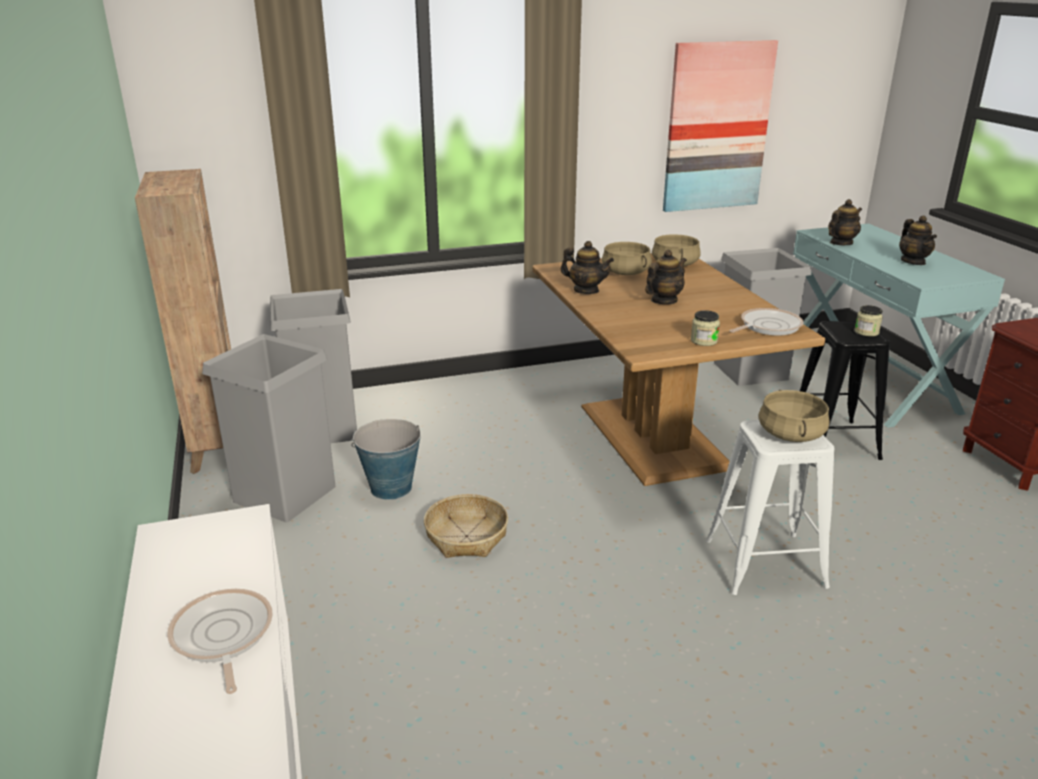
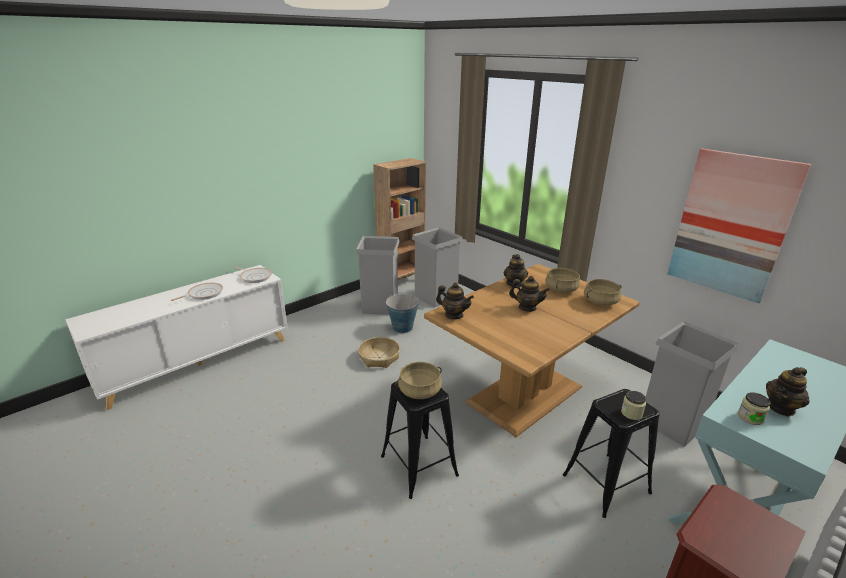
camera: 65 degrees right, 0 degrees up
(704, 341) = (476, 329): jar -> jar (750, 417)
(765, 563) = (419, 465): white stool -> black stool
(767, 327) = (523, 348): frying pan -> frying pan (255, 277)
(840, 243) = (769, 363): teapot -> teapot (454, 315)

